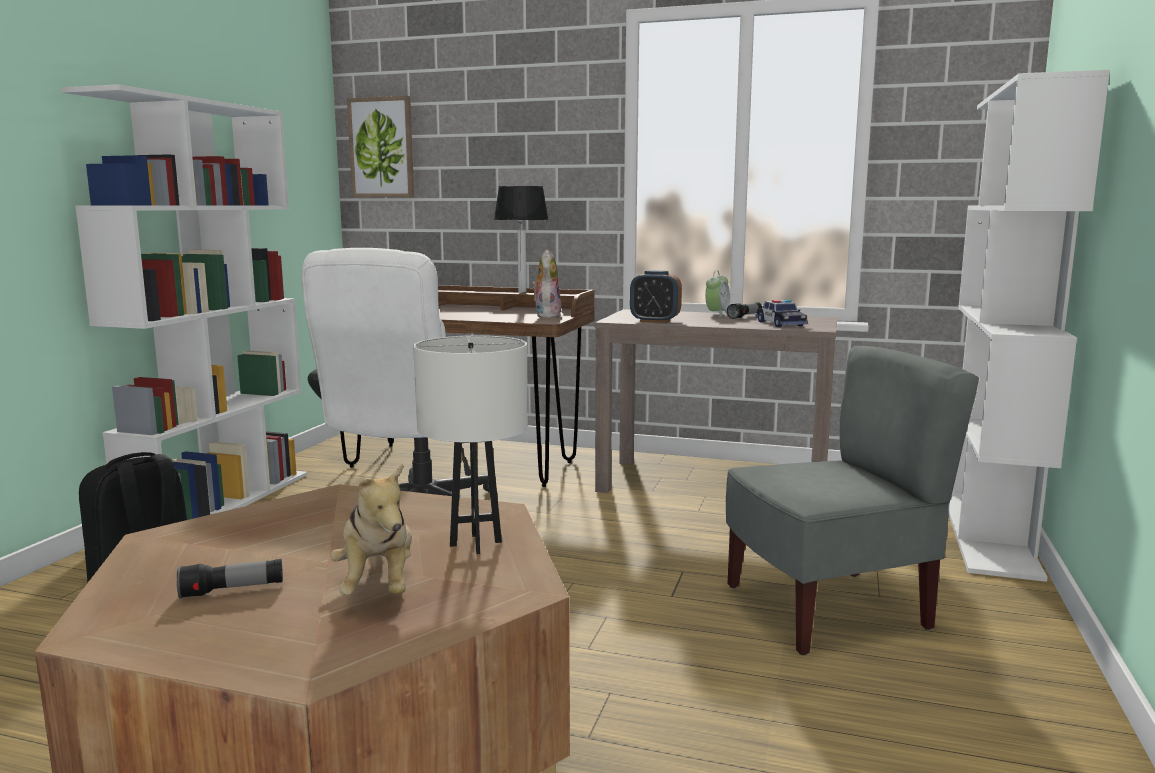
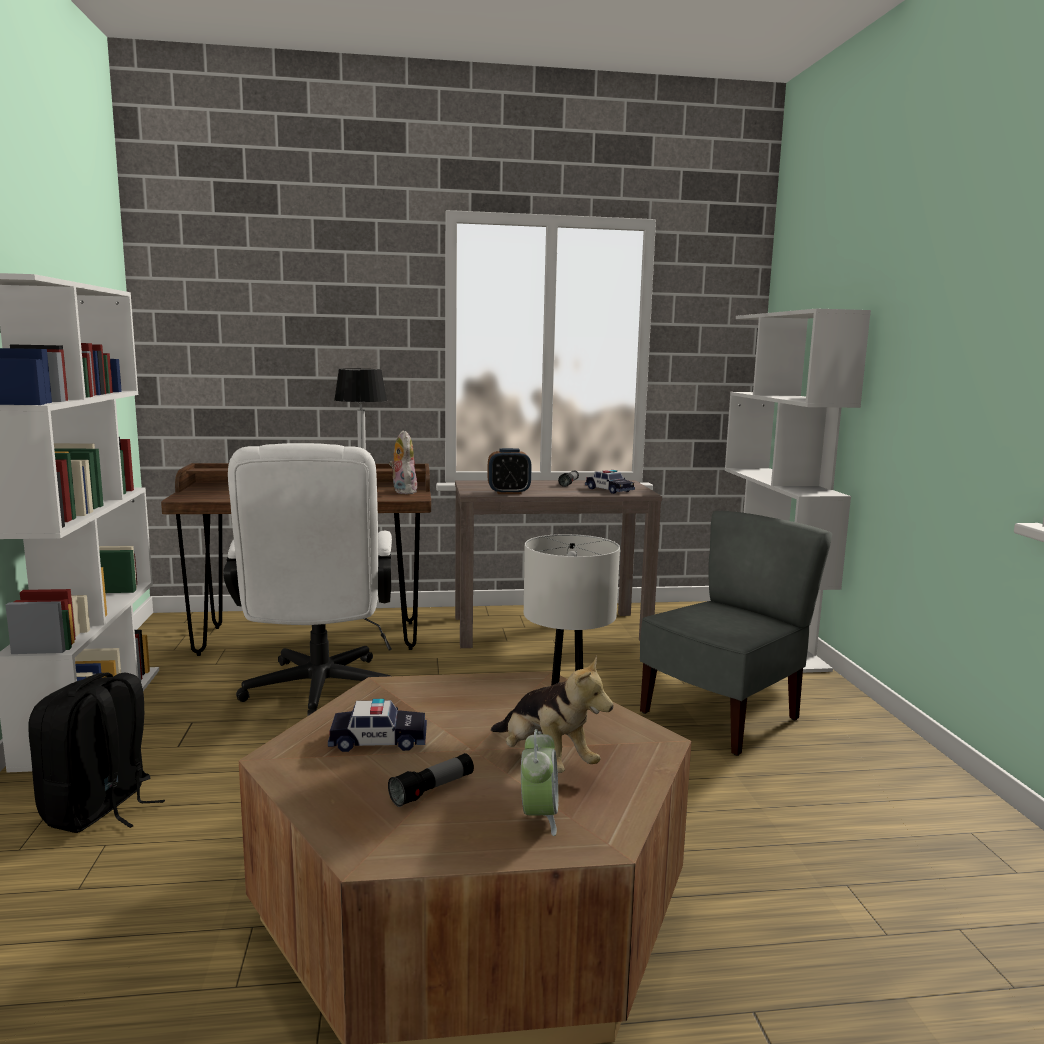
camera: 25 degrees left, 0 degrees up
(258, 538) = (378, 740): none -> toy car
(382, 148) = (186, 323): picture -> none
(717, 314) = (543, 482): alarm clock -> alarm clock (539, 817)

